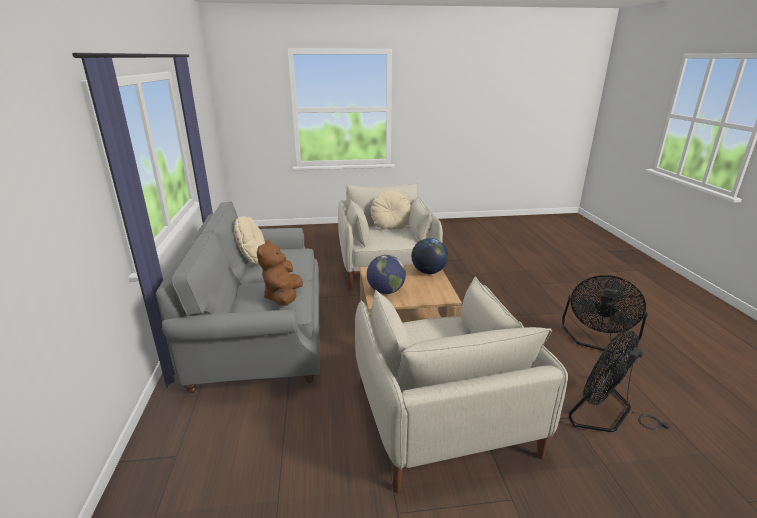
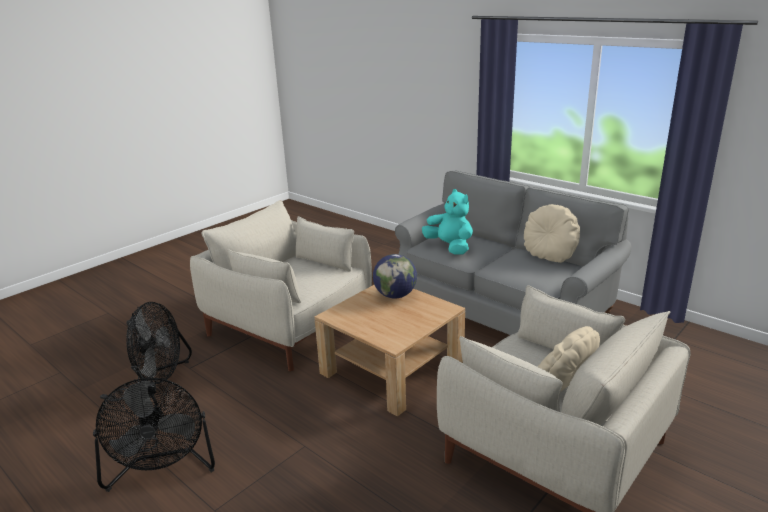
camera: 140 degrees right, 0 degrees up
(283, 297) = (450, 247): brown plush toy -> turquoise plush toy
(428, 272) = (388, 335): globe -> none

